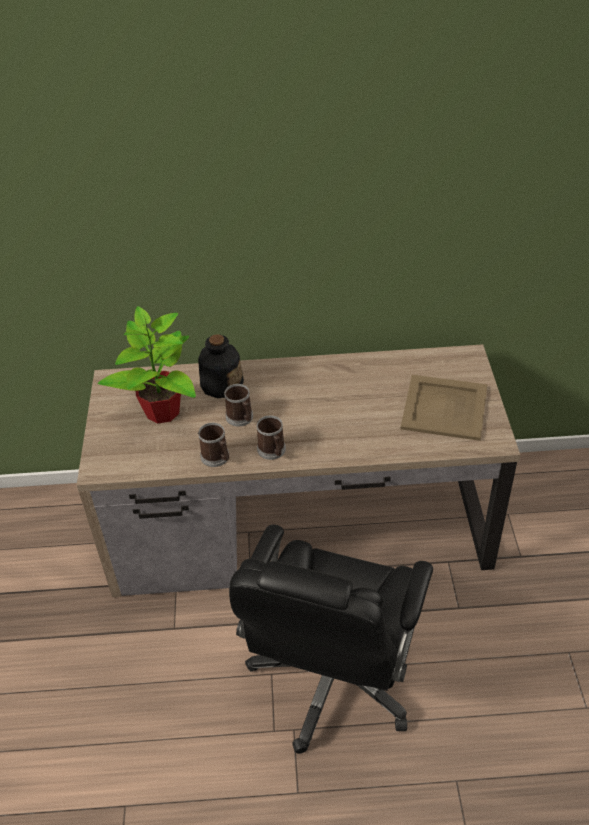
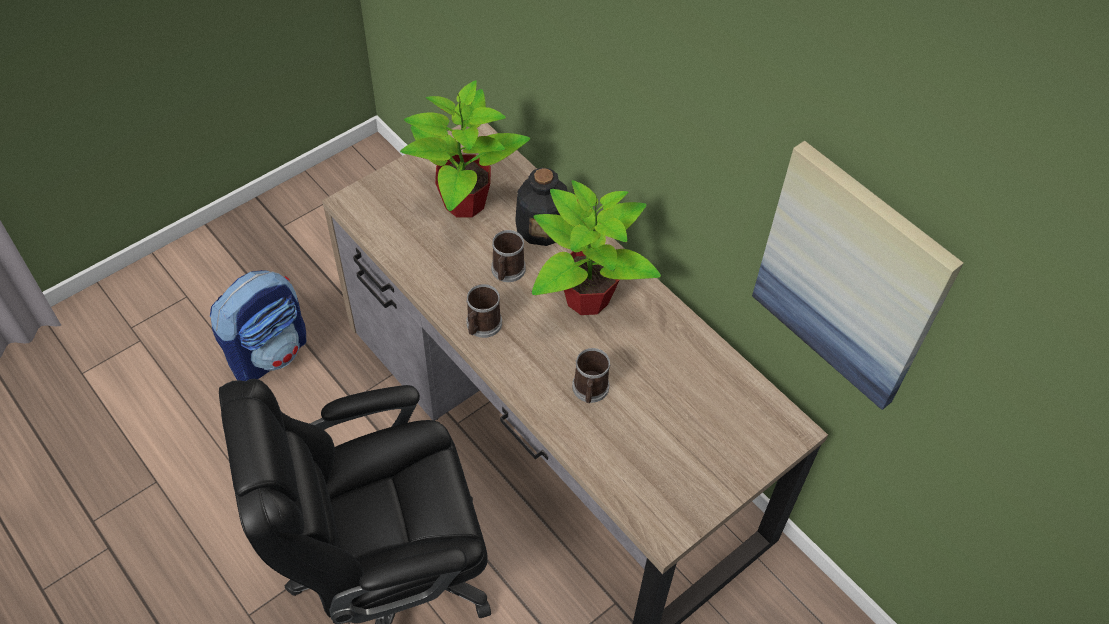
camera: 50 degrees right, 10 degrees up
(81, 662) = (269, 352): none -> backpack
(217, 458) = (437, 285): mug -> mug (590, 390)
(298, 392) = (586, 297): none -> potted plant
(443, 408) = (677, 449): beige tray -> none
(465, 223) = (850, 277): none -> picture

